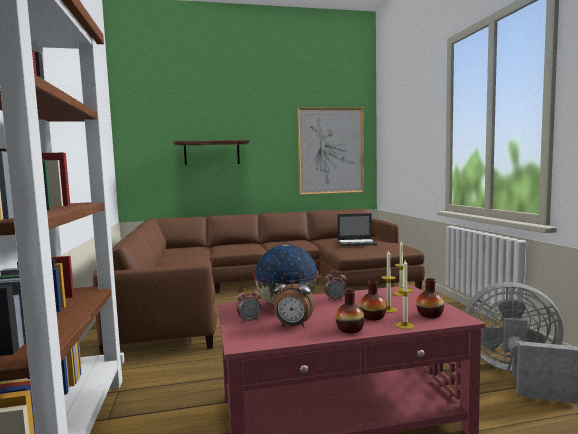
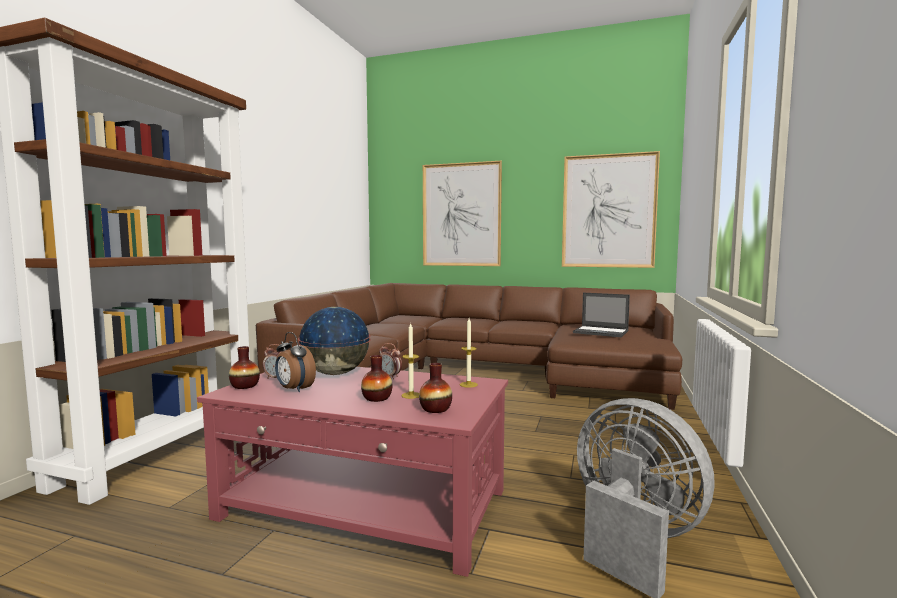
camera: 30 degrees right, 0 degrees up
(212, 153) = (461, 215): brown shelf -> picture
(350, 329) = (327, 403): vase -> vase (245, 386)
(405, 325) = (382, 412): candle -> none

